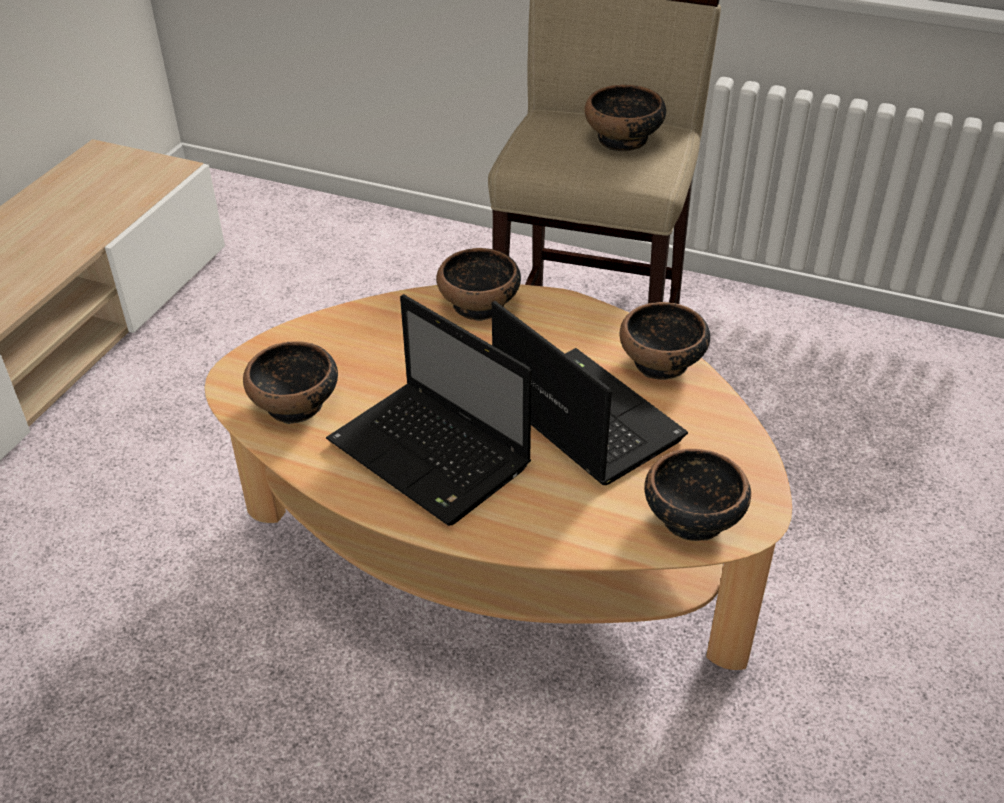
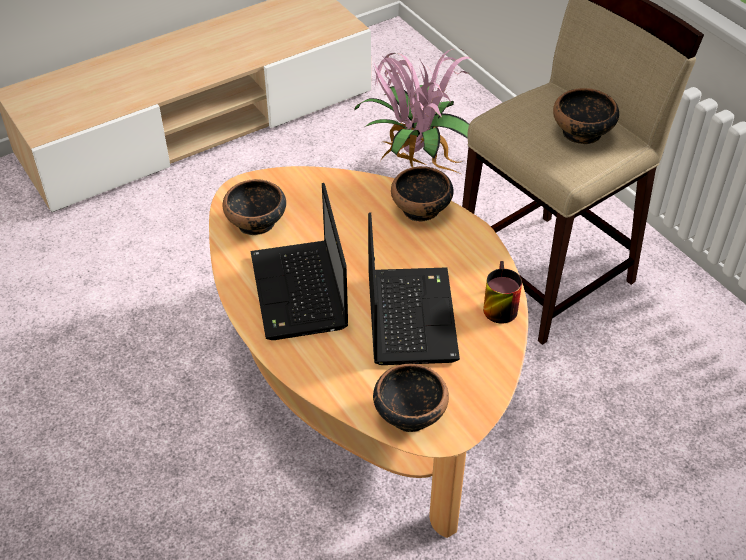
camera: 35 degrees right, 5 degrees up
(339, 298) = (413, 159): none -> potted plant
(661, 363) = (496, 305): bowl -> mug

